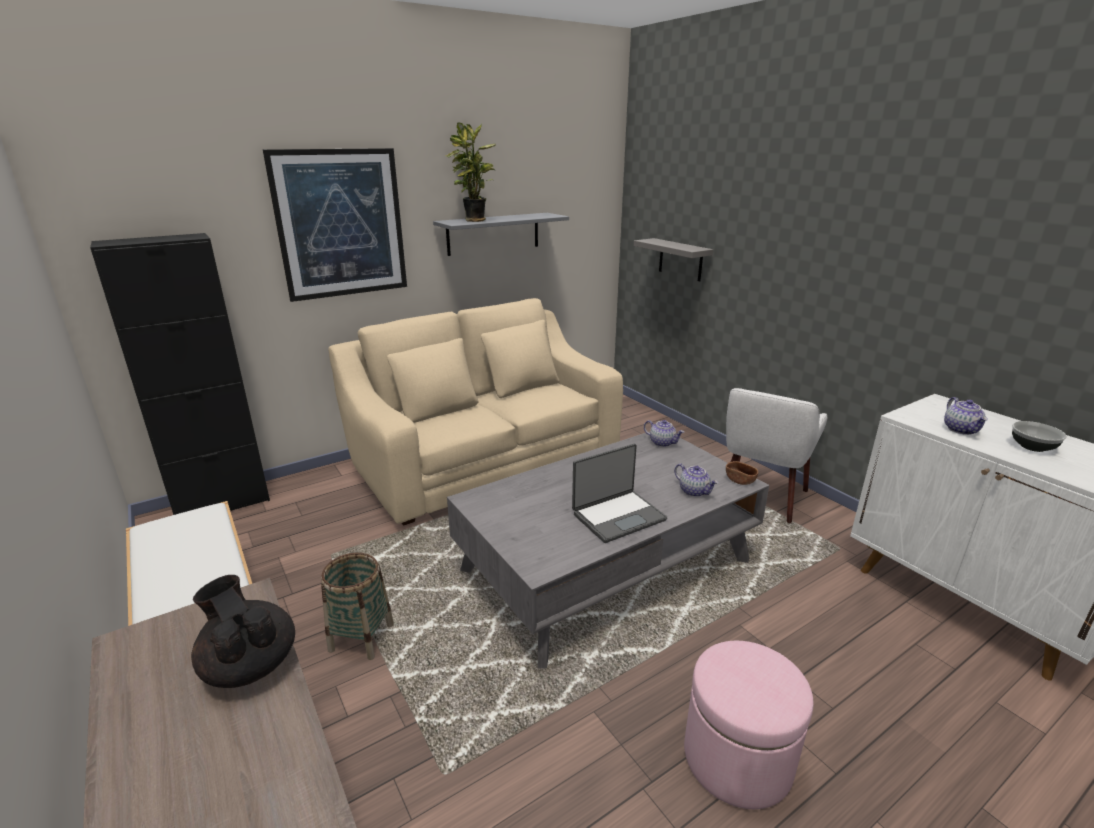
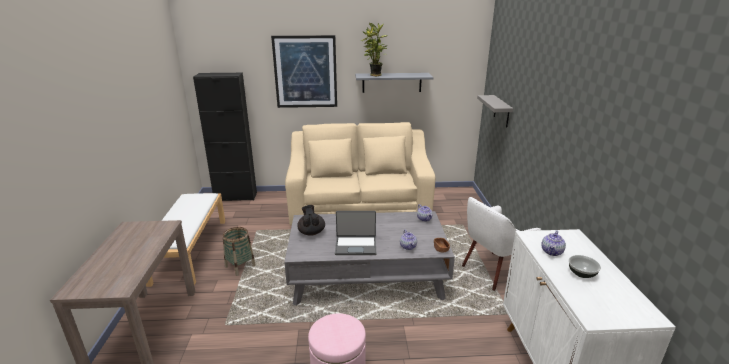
camera: 30 degrees right, 0 degrees up
(250, 664) = (149, 244): black teapot -> black teapot (311, 232)

